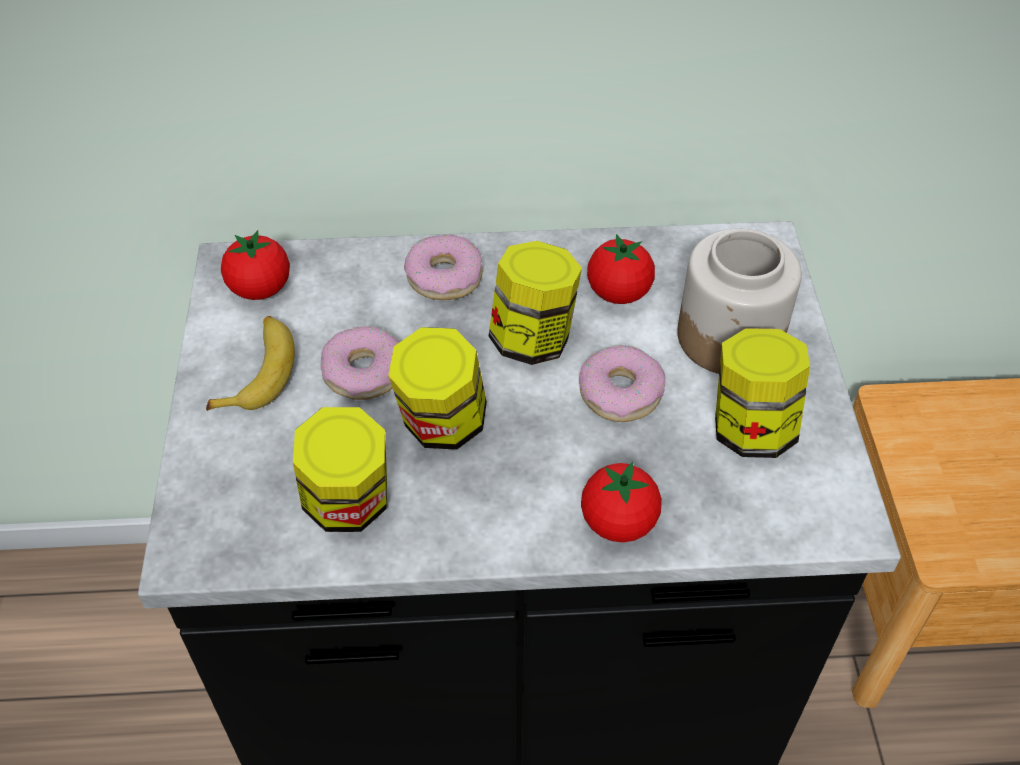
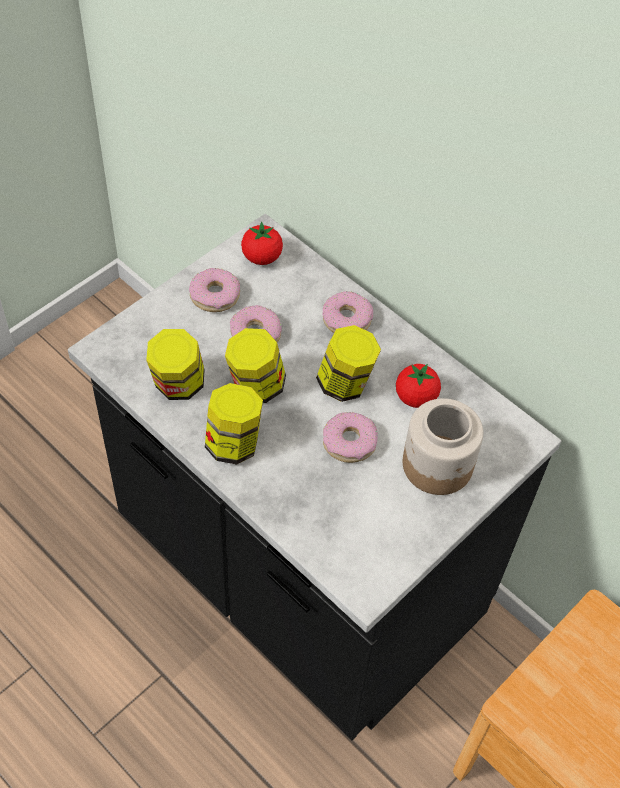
camera: 45 degrees right, 5 degrees up
(259, 371) = (215, 296): banana -> donut
(618, 522) = (270, 493): tomato -> none
(751, 429) = (384, 512): jar -> jar (234, 443)

